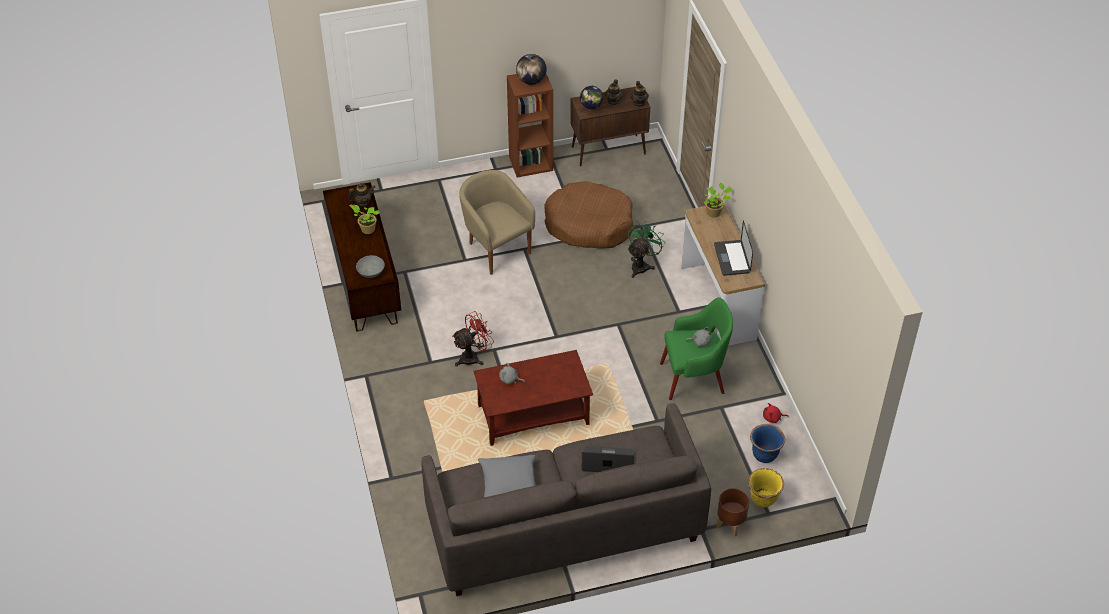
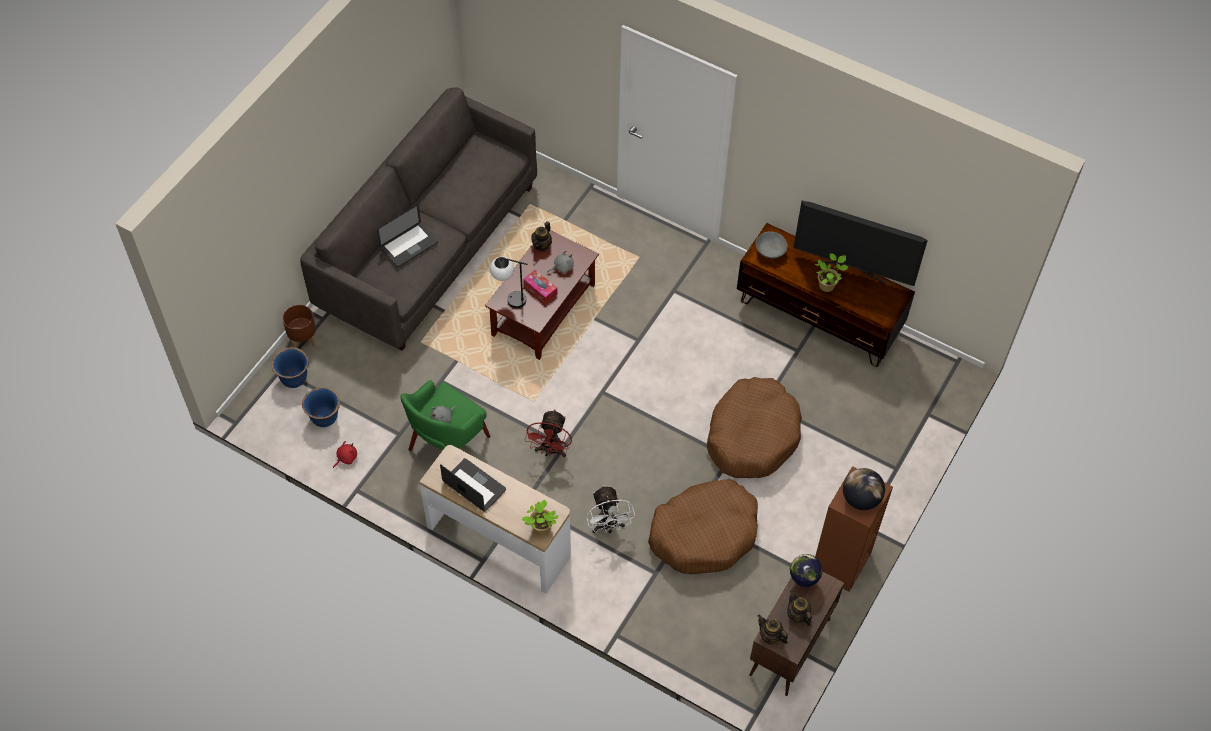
camera: 135 degrees right, 10 degrees up
(340, 226) = (852, 271): none -> television
(363, 202) = (867, 307): teapot -> teapot (542, 245)
(473, 357) = (646, 320): red fan -> red fan (551, 451)
(496, 249) = (752, 435): beige armchair -> brown dog bed
(509, 485) = (464, 179): grey pillow -> none
(542, 376) = (540, 289): none -> tissue box
(571, 386) = (509, 298): none -> table lamp
(641, 265) = (608, 526): green fan -> white fan
(763, 499) = (294, 379): yellow planter -> blue planter

